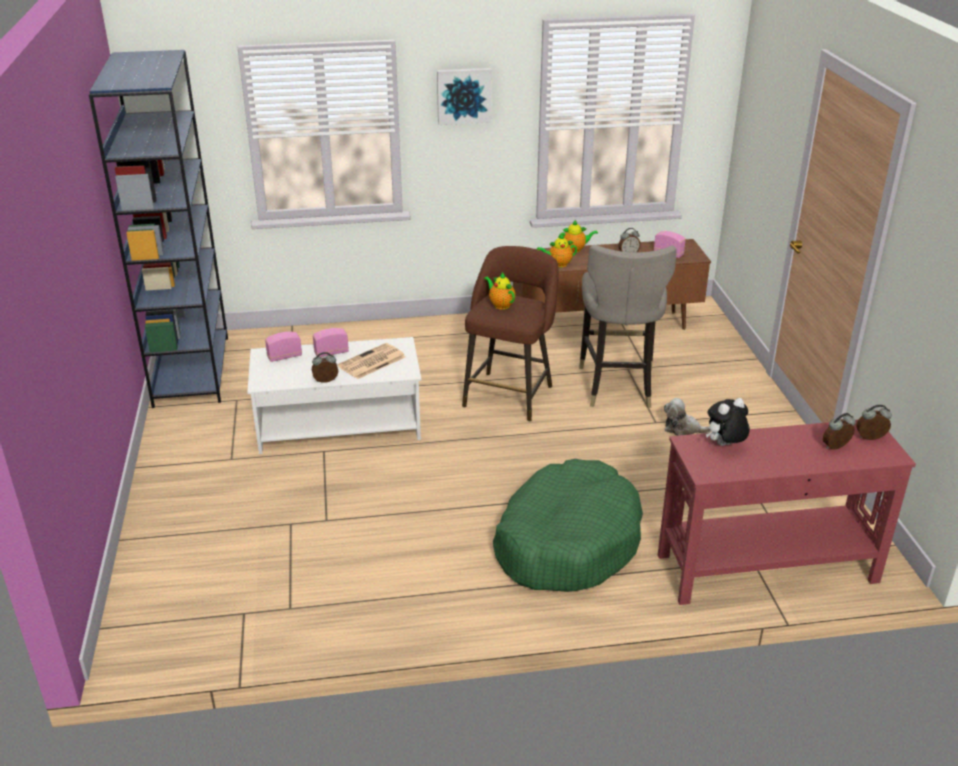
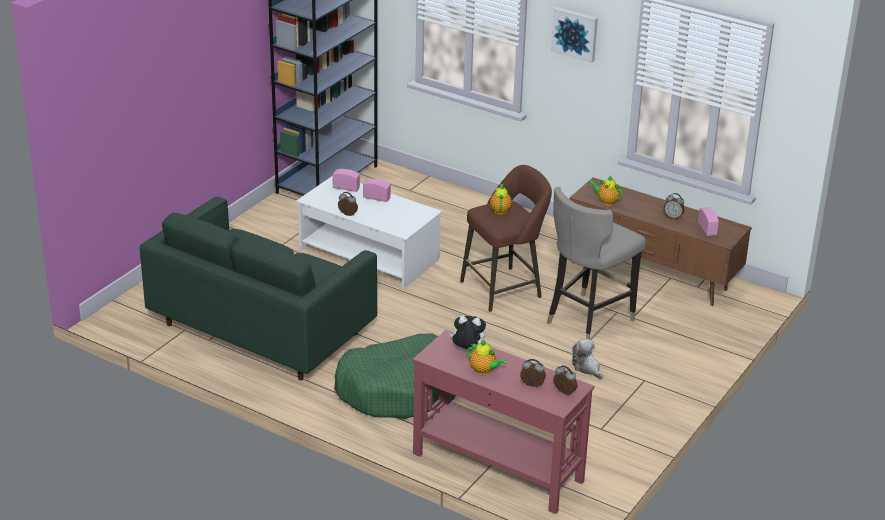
camera: 40 degrees right, 0 degrees up
(336, 560) = (262, 329): none -> green sofa
(371, 362) = (391, 215): newspaper -> none
(575, 250) = (639, 196): teapot -> teapot (484, 370)

